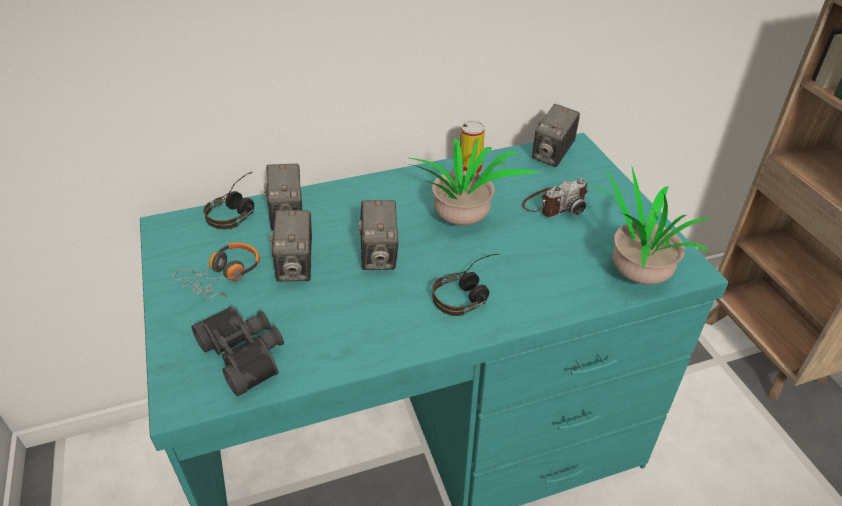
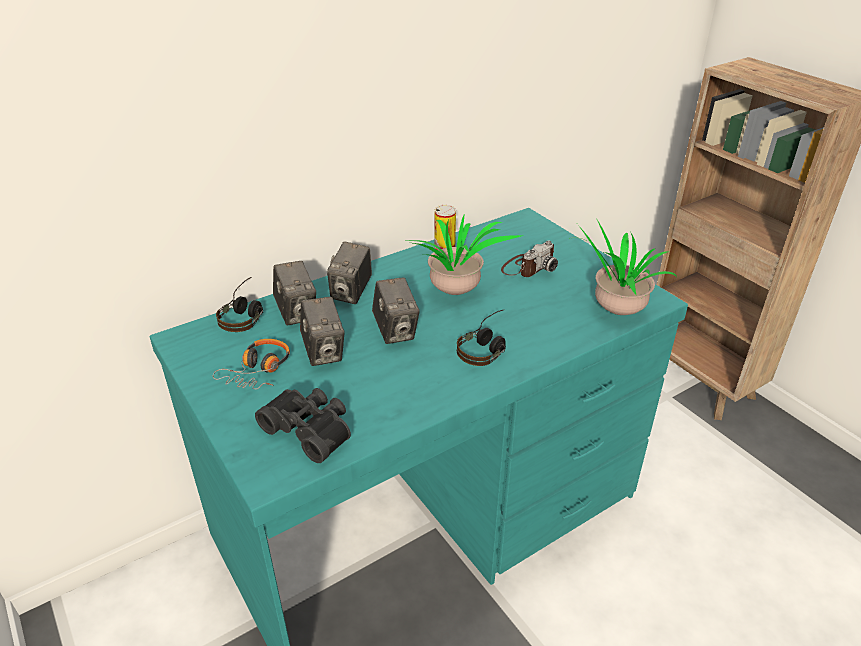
camera: 15 degrees left, 5 degrees down
(552, 155) = (510, 229): camera -> camera (351, 293)

